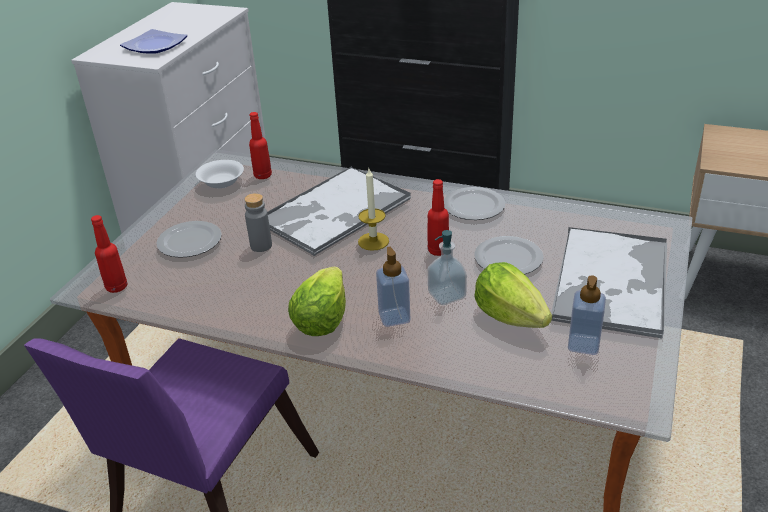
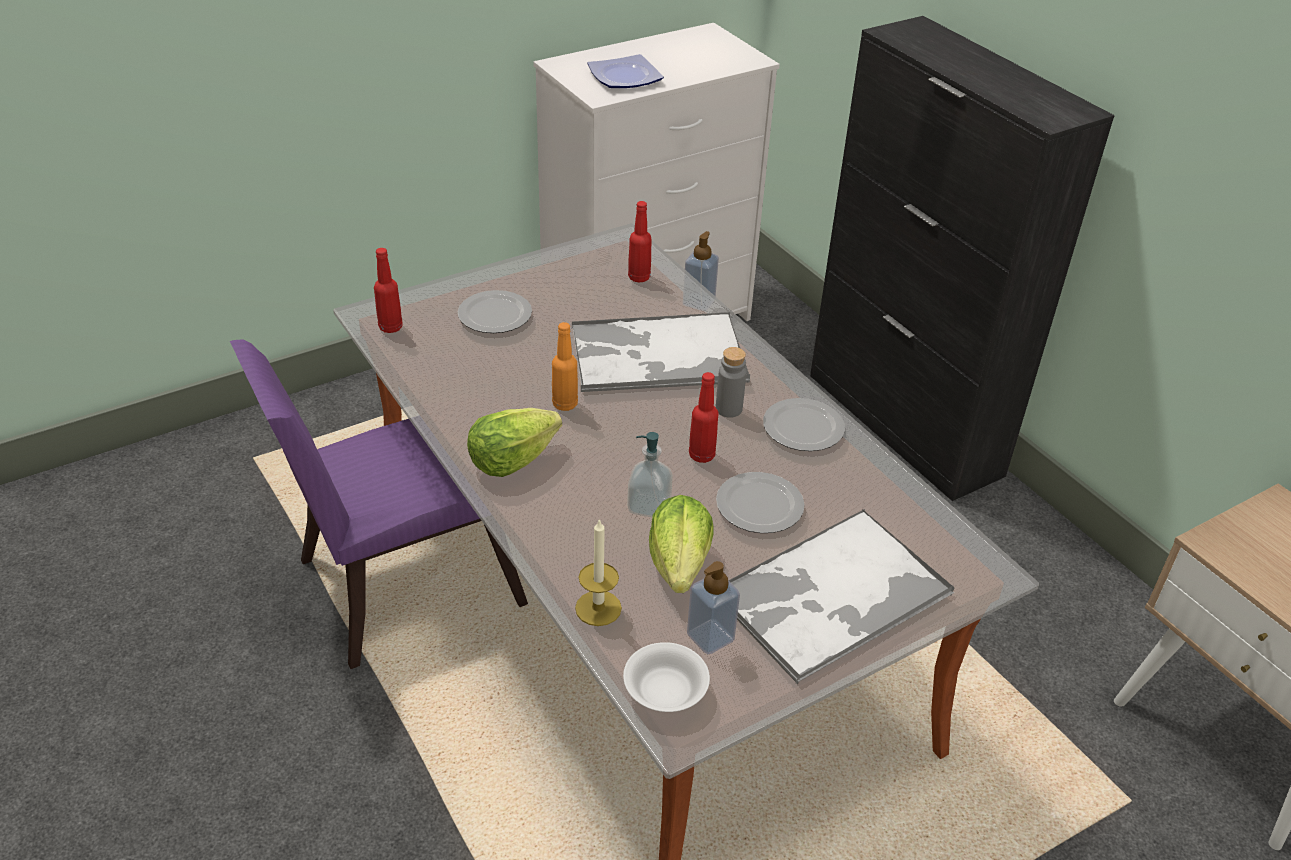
camera: 35 degrees right, 5 degrees up
(221, 182) = (592, 265): white bowl -> white bowl (665, 690)
(261, 246) = (549, 354): grey bottle -> grey bottle (728, 409)
(312, 268) = (565, 404): none -> orange bottle
(373, 241) = (653, 409): candle -> candle (598, 608)
(394, 317) = (575, 497): soap dispenser -> soap dispenser (698, 302)

